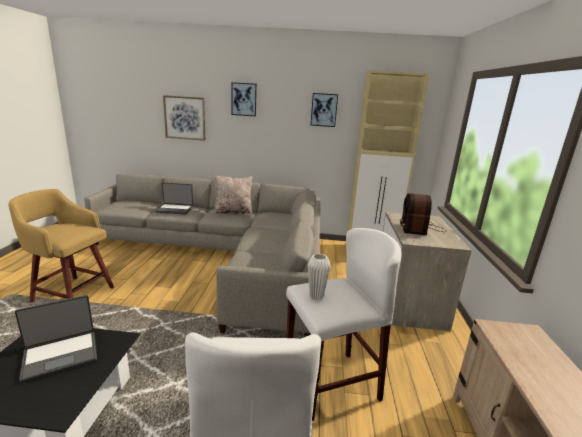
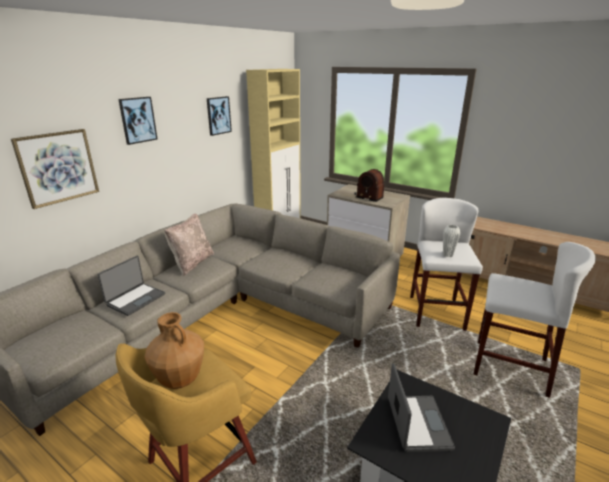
camera: 60 degrees left, 5 degrees up
(64, 226) = (179, 379): none -> brown vase

